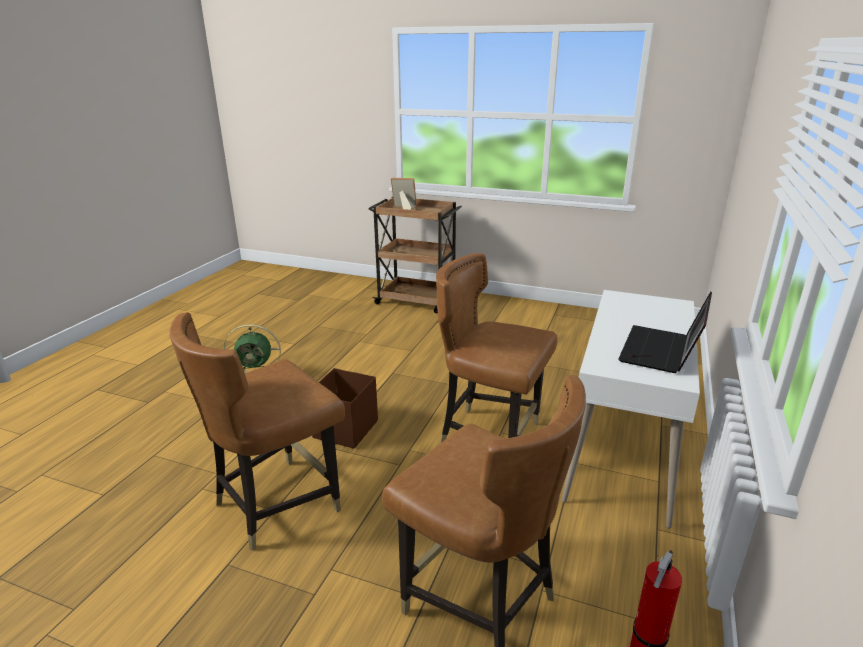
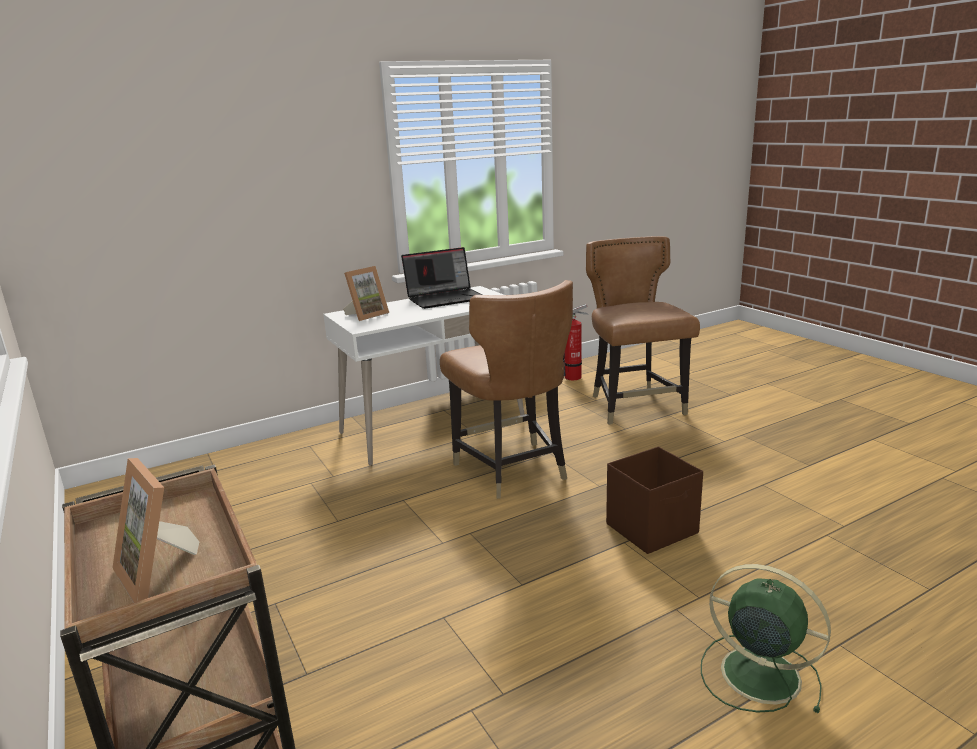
camera: 140 degrees left, 5 degrees down
(276, 503) = (759, 488): brown chair -> none
(654, 308) = (366, 315): none -> picture frame

